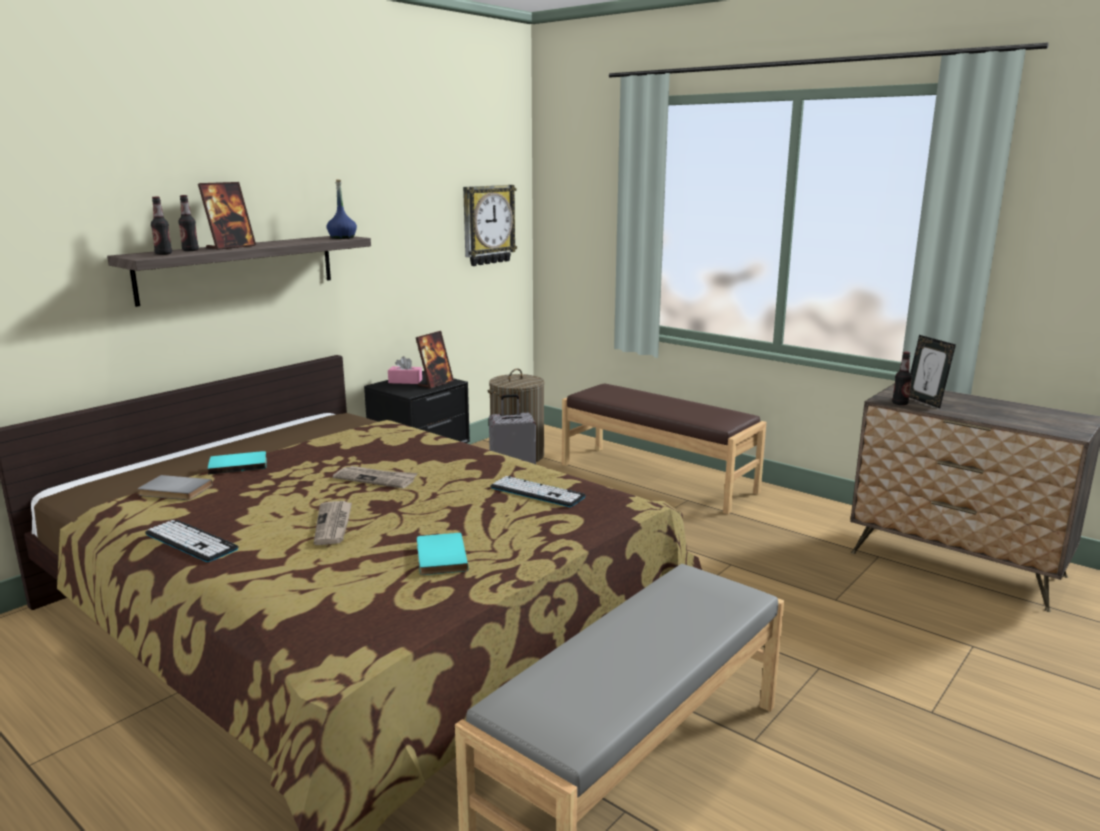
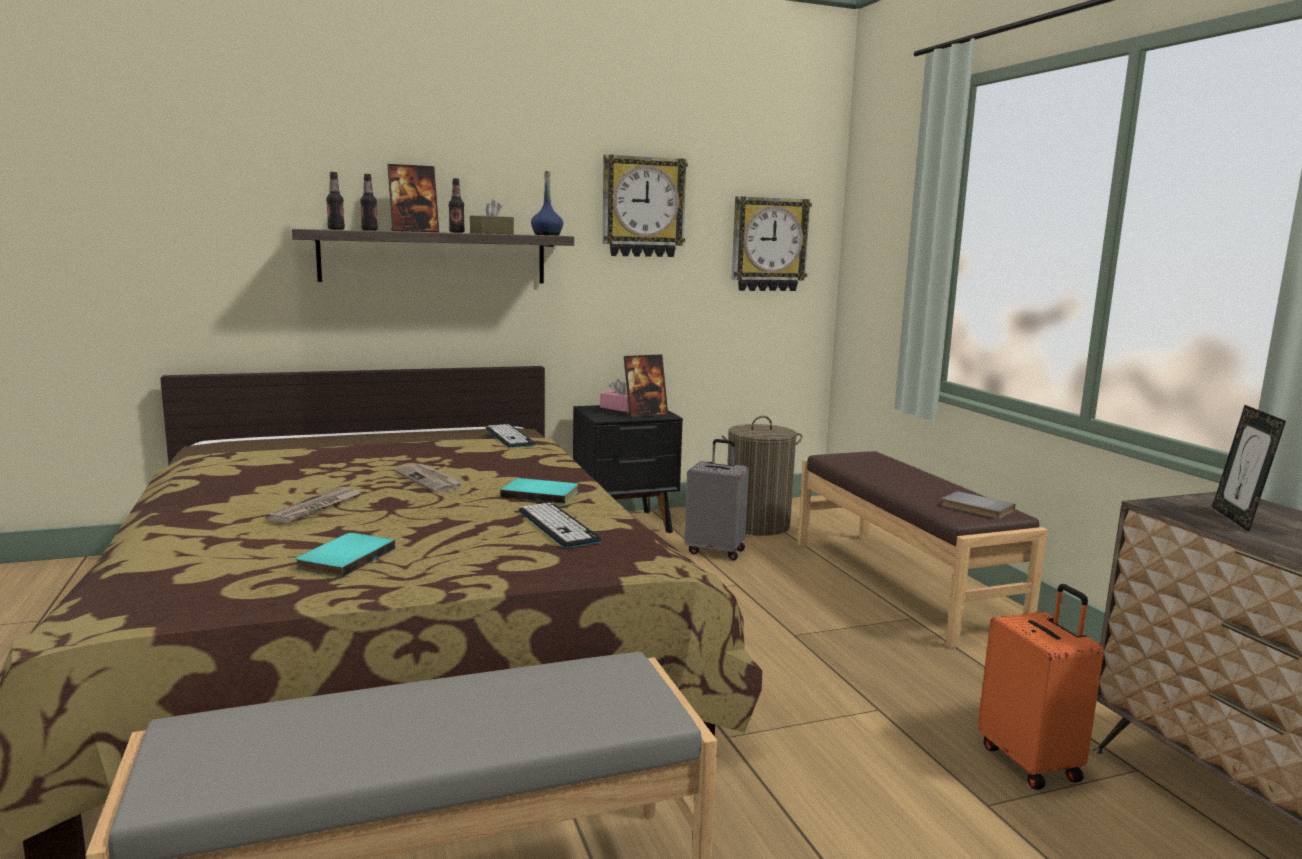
camera: 30 degrees right, 5 degrees down
(174, 491) = (260, 456): grey book -> grey book (976, 508)
(191, 541) = (190, 494): keyboard -> keyboard (509, 437)
(238, 465) = (346, 447): turquoise book -> turquoise book (541, 493)
(298, 241) = (492, 233): none -> brown tissue box
(399, 202) = (642, 207): none -> wall clock
(831, 569) = (1031, 762): none -> orange suitcase
(900, 403) = (1180, 513): bottle -> bottle (457, 232)

